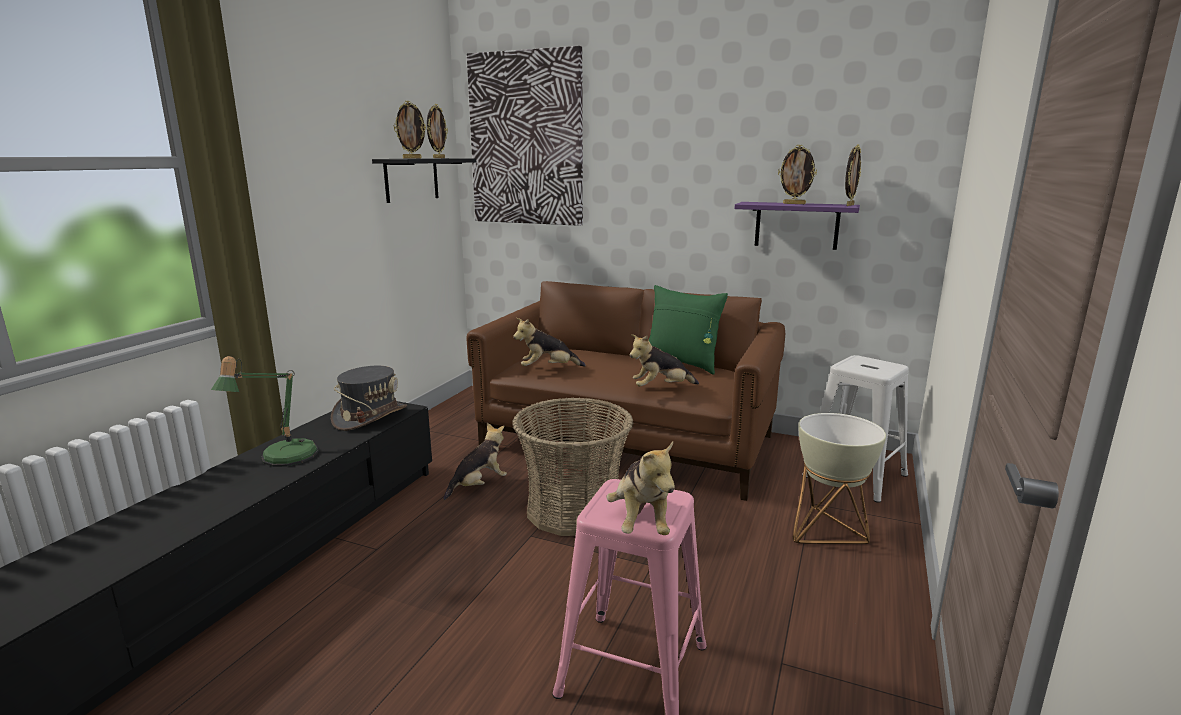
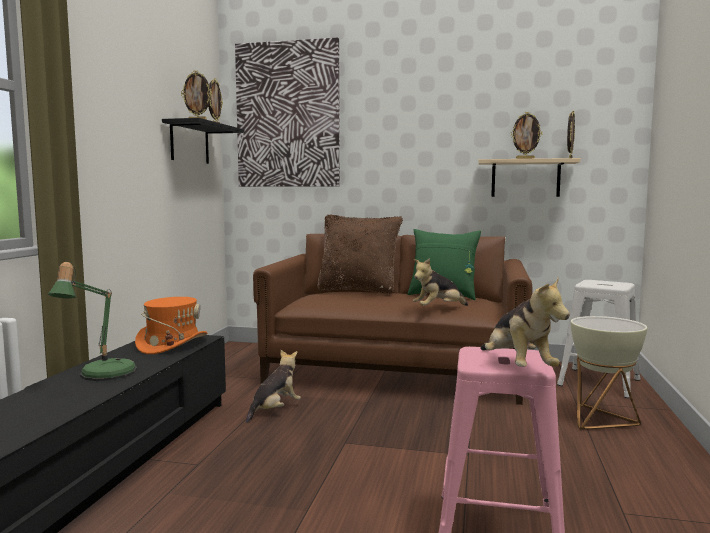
camera: 10 degrees left, 10 degrees down
(370, 416) = (172, 344): grey hat -> orange hat
(548, 369) = (329, 301): plush toy -> none
(574, 509) = (374, 421): basket -> none
(591, 353) = (358, 292): none -> brown pillow
(796, 225) = (525, 178): purple shelf -> beige shelf

